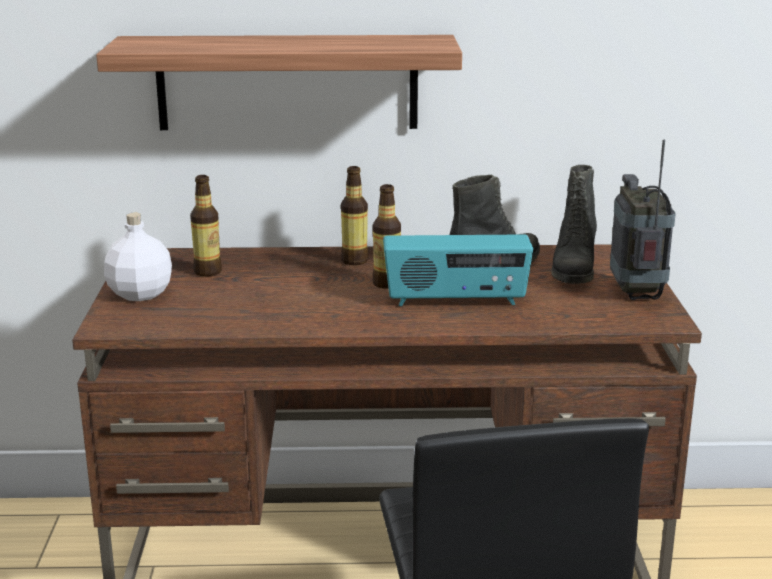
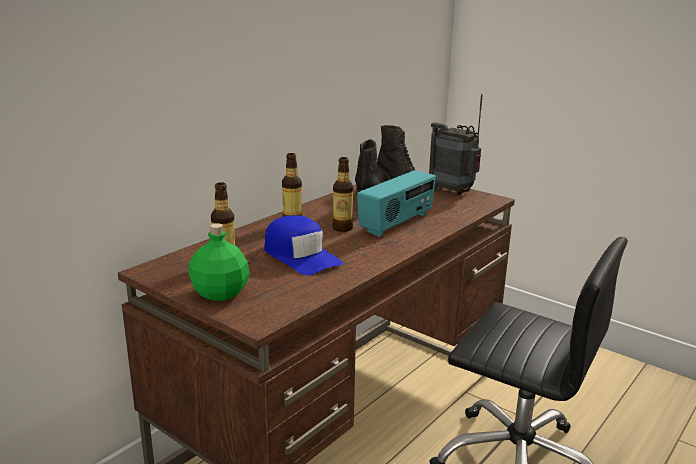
camera: 50 degrees left, 0 degrees up
(140, 294) = (221, 293): white bottle -> green bottle
(277, 292) = (300, 256): none -> blue cap
(287, 82) = (219, 100): shelf -> none

